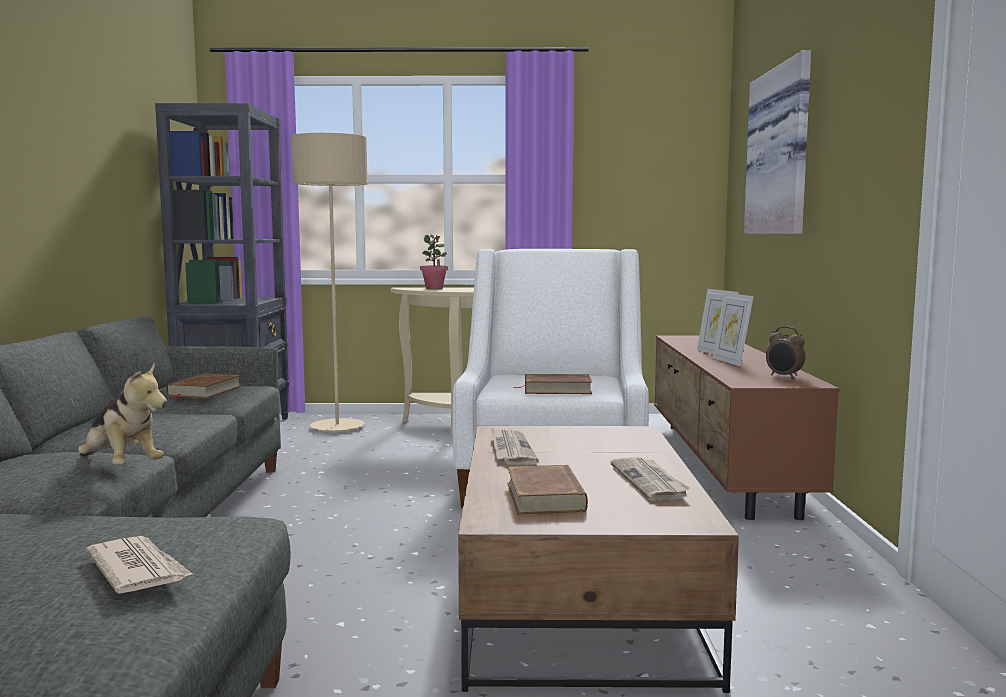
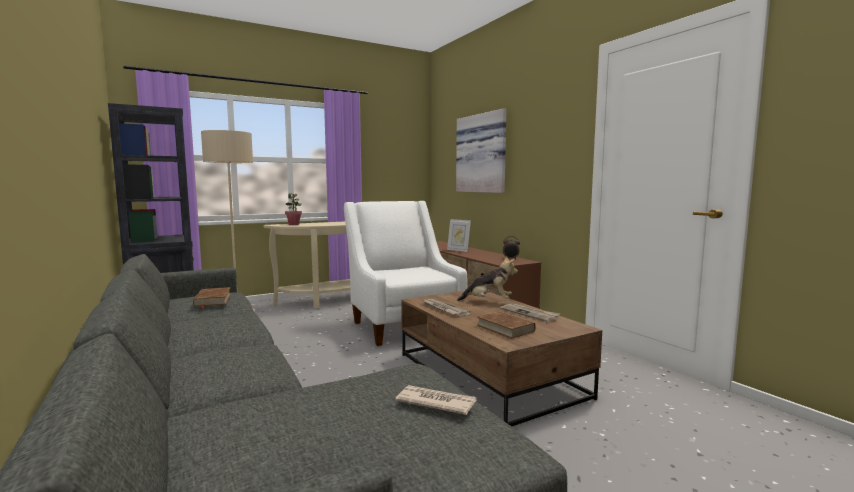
camera: 30 degrees left, 0 degrees up
(121, 467) = (273, 354): plush toy -> plush toy (488, 301)
(557, 389) = (419, 275): brown book -> none
(730, 361) = (474, 254): picture frame -> none

